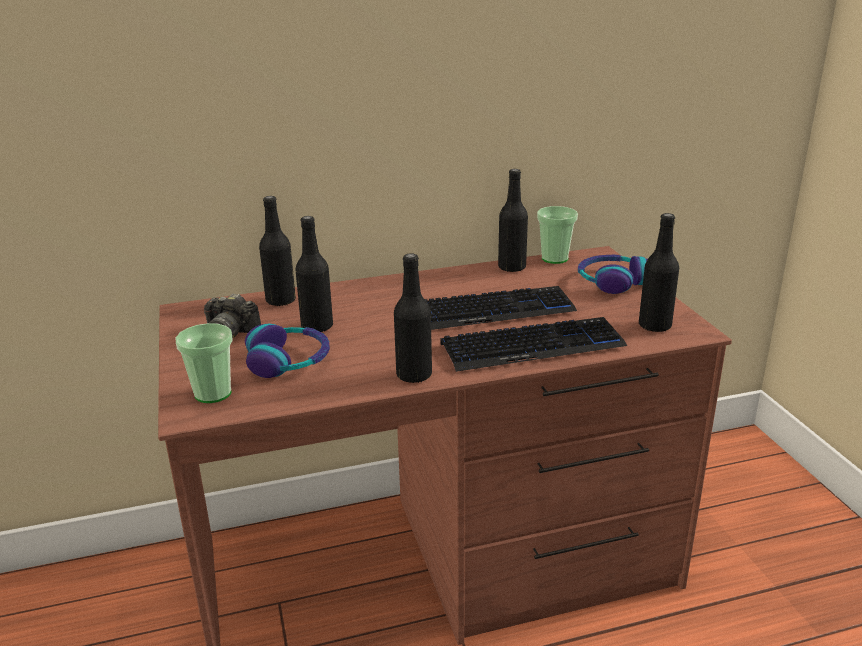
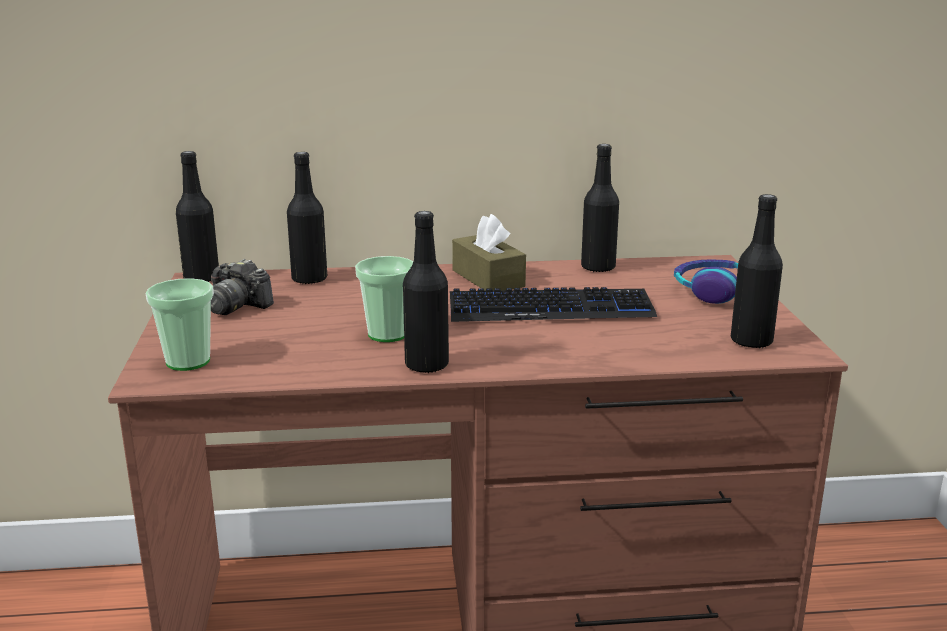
camera: 10 degrees right, 5 degrees down
(289, 361) = (289, 338): headphones -> none
(317, 327) = (338, 308): black bottle -> black bottle (201, 278)
(428, 286) = (488, 278): none -> brown tissue box
(532, 346) = (585, 349): keyboard -> none
(554, 258) = (656, 262): cup -> cup (388, 334)

